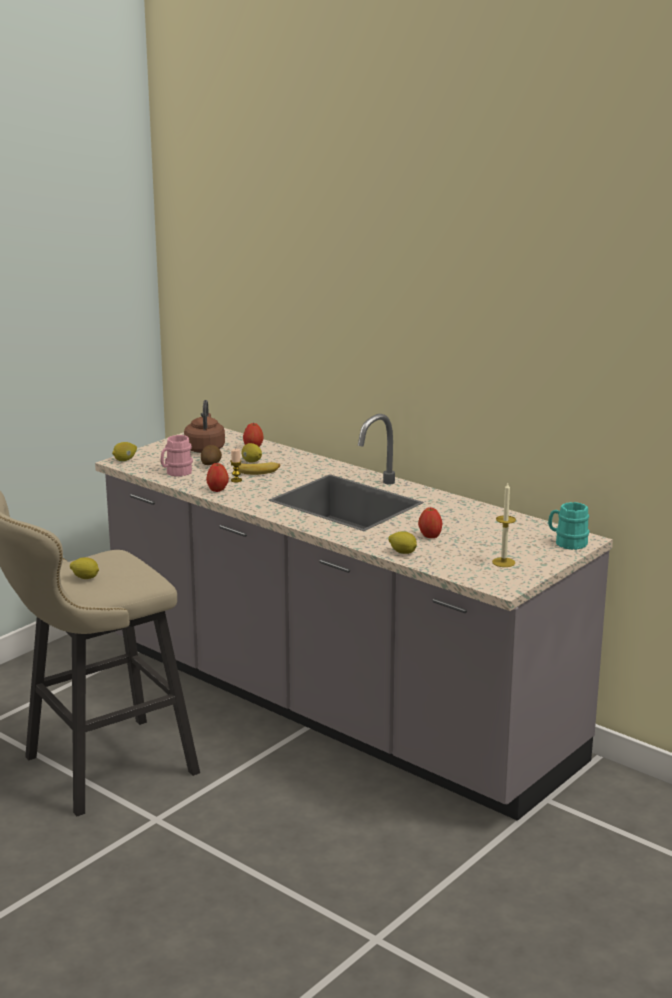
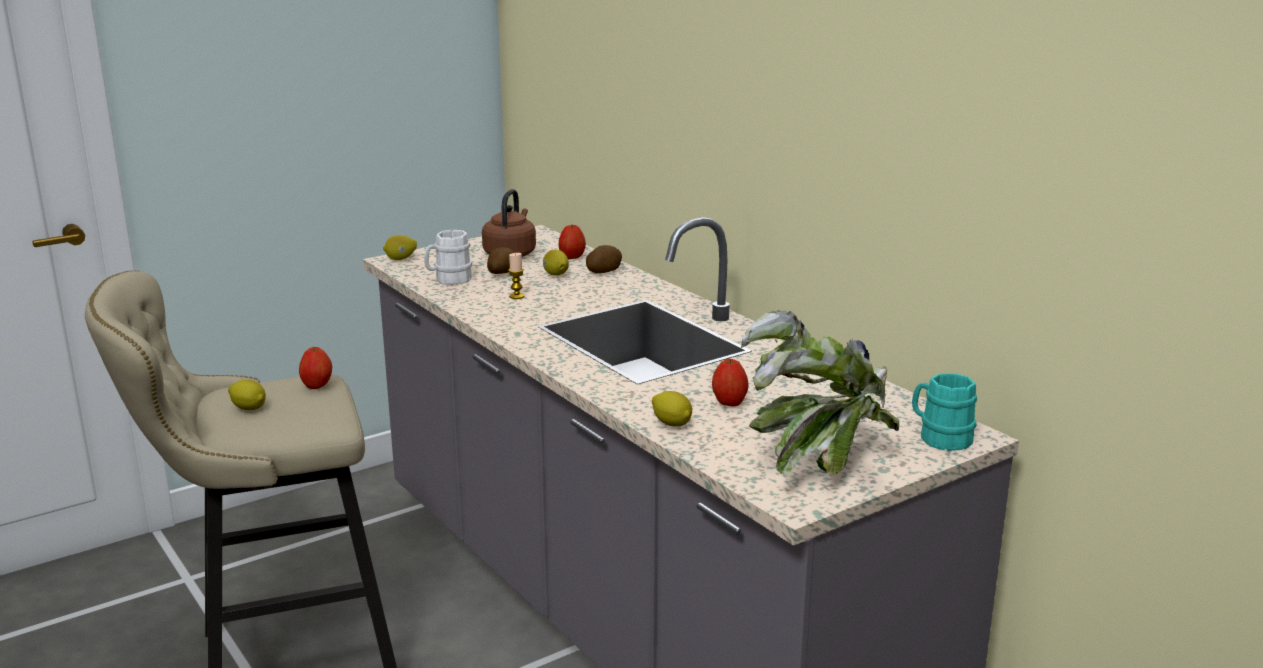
camera: 15 degrees right, 0 degrees up
(176, 473) = (448, 280): pink mug -> white mug
(217, 490) = (482, 306): apple -> apple (317, 386)
(257, 471) = (554, 287): banana -> none
(284, 455) = (604, 271): none -> potato
(503, 562) = (819, 458): candle -> potted plant

